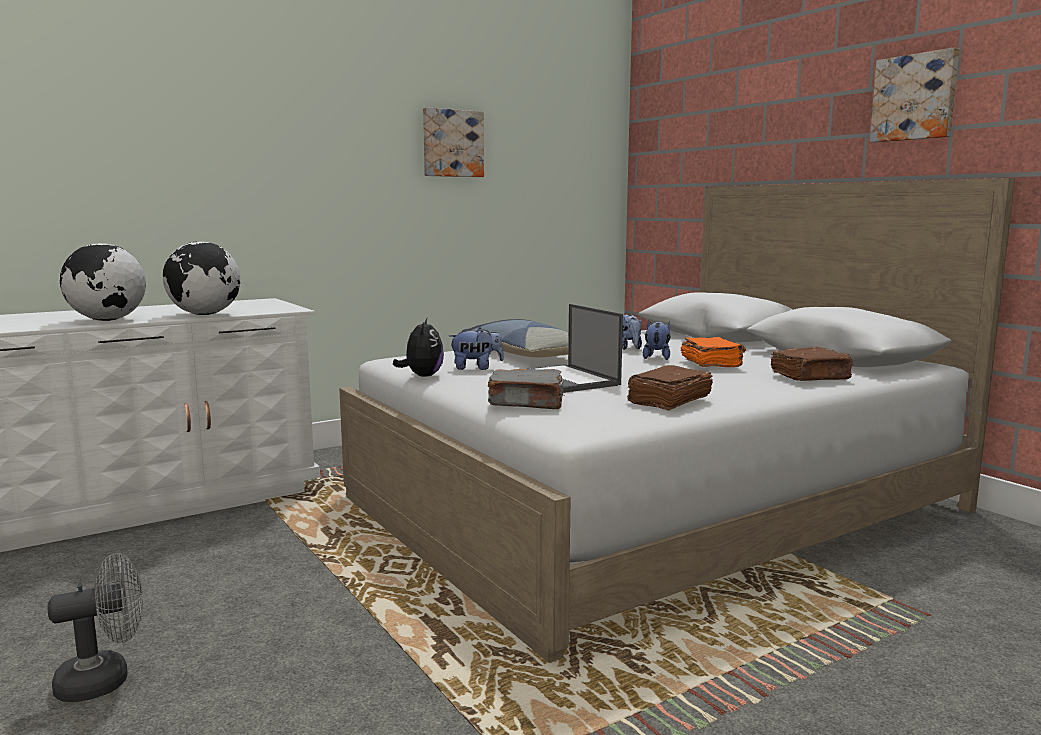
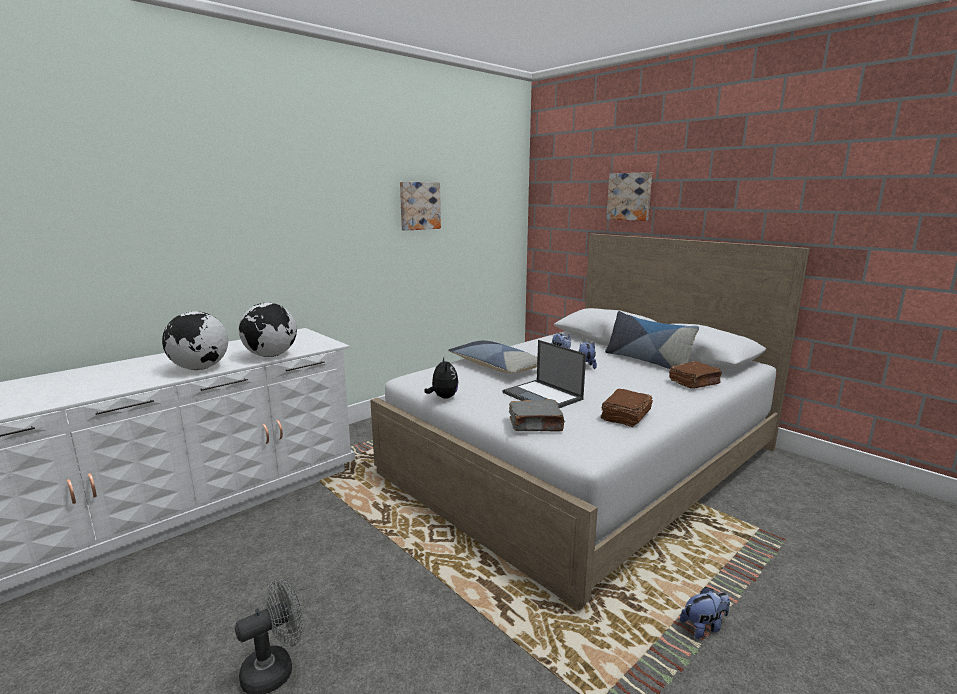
camera: 10 degrees left, 5 degrees up
(476, 368) = (474, 385): plush toy -> plush toy (704, 627)
(711, 364) = (624, 372): orange book -> none
(757, 356) = (647, 361): none -> pillow
(915, 97) = (741, 188): picture -> picture (630, 196)

